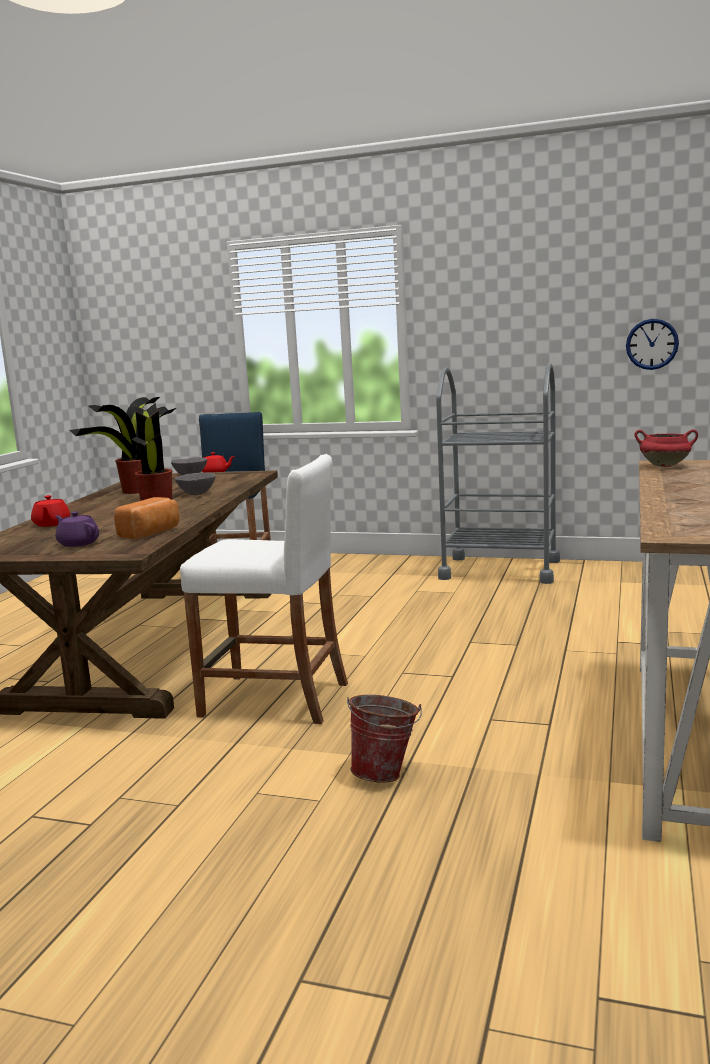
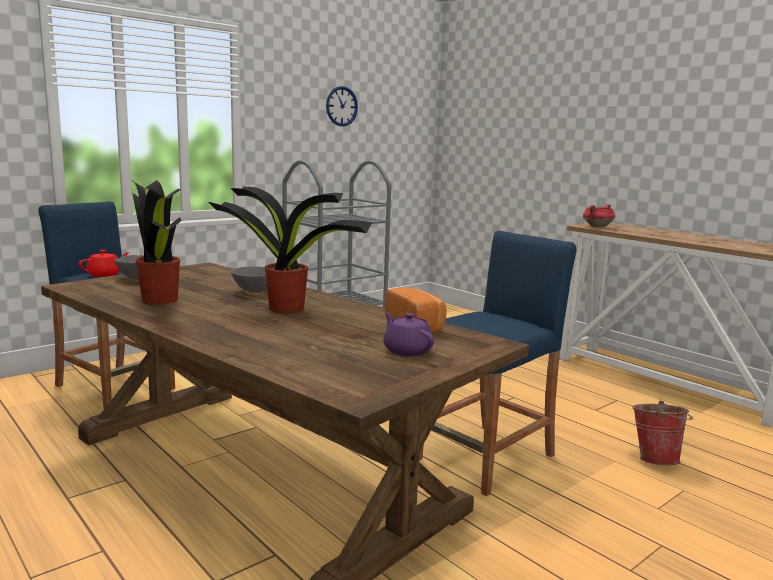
camera: 60 degrees left, 0 degrees up
(51, 524) = (265, 346): red teapot -> none
(78, 543) = (407, 351): purple teapot -> purple teapot turned 75 degrees clockwise
(274, 699) = (486, 457): white stool -> blue stool
(652, 344) = (400, 150): wall clock -> wall clock (341, 106)

